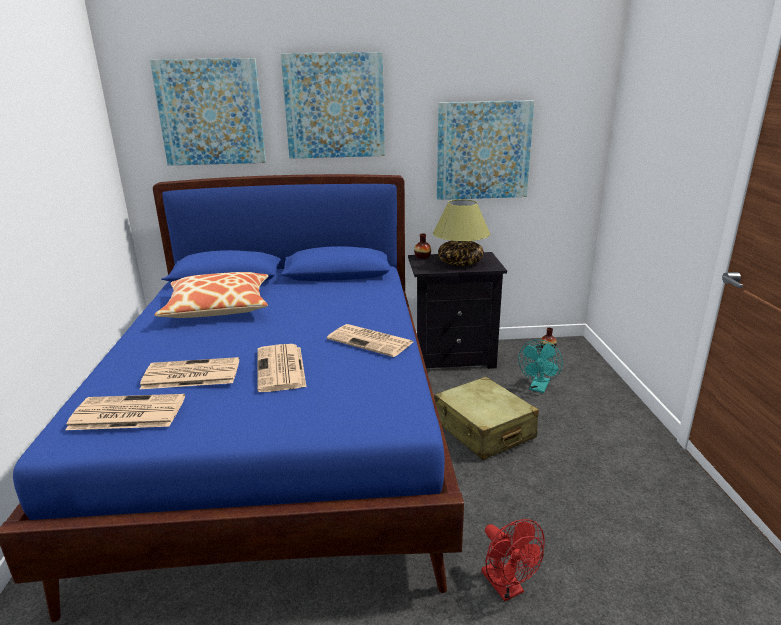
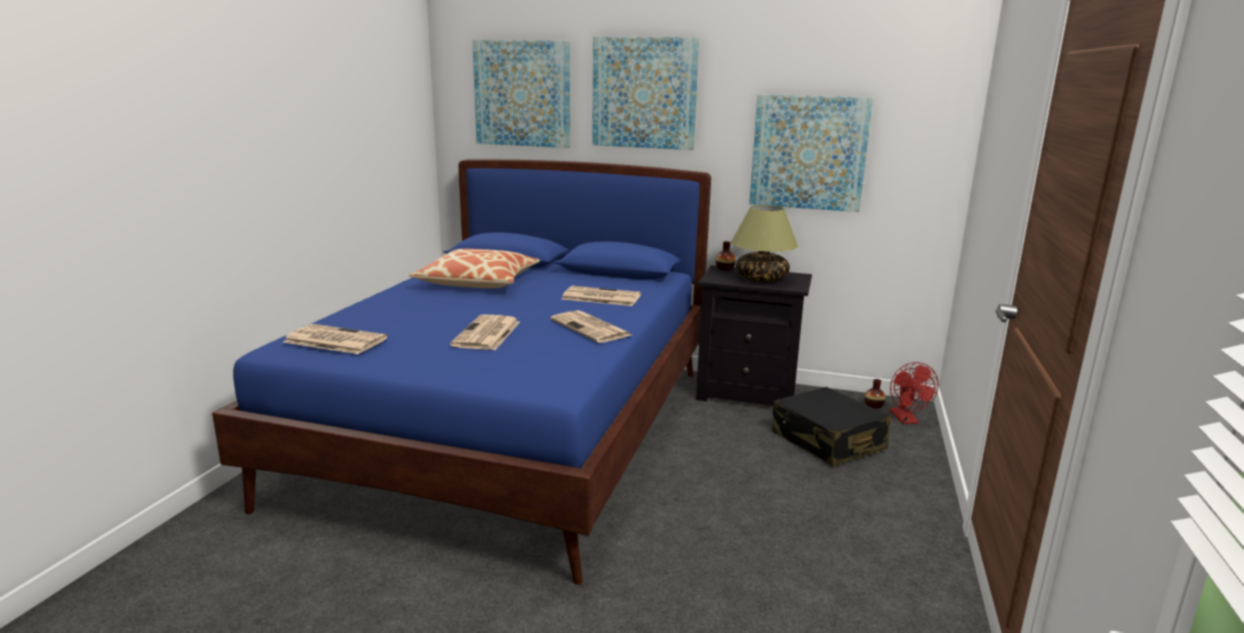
camera: 20 degrees right, 5 degrees down
(190, 375) = (405, 324): newspaper -> newspaper (600, 297)
(483, 430) = (728, 466): beige suitcase -> none
(507, 587) = (643, 598): red fan -> red fan (906, 420)
(538, 388) = (827, 441): turquoise fan -> black suitcase

